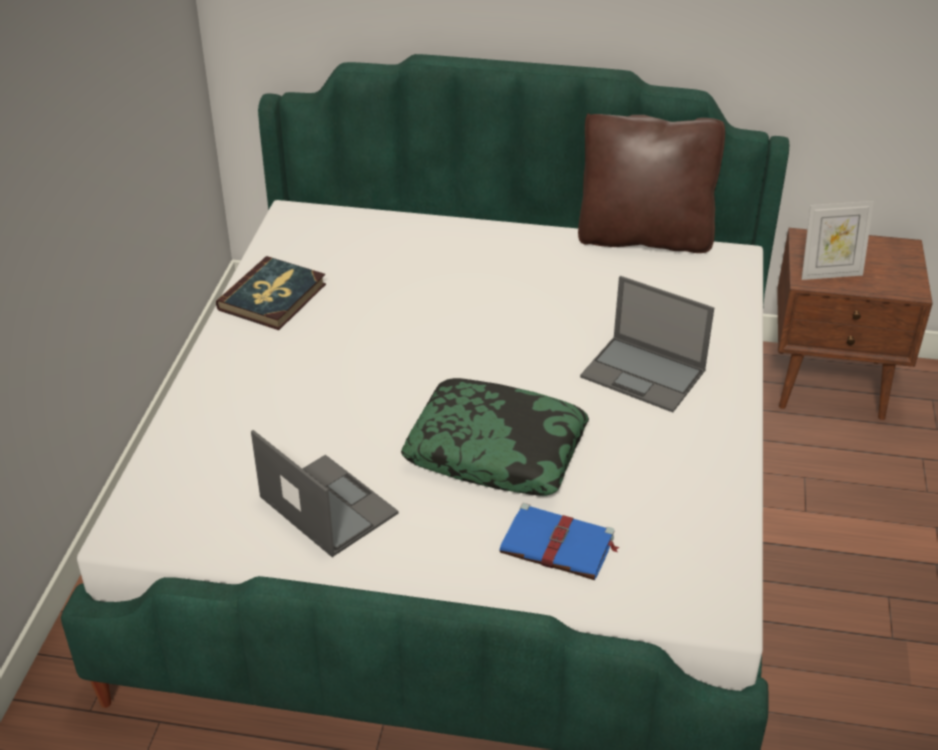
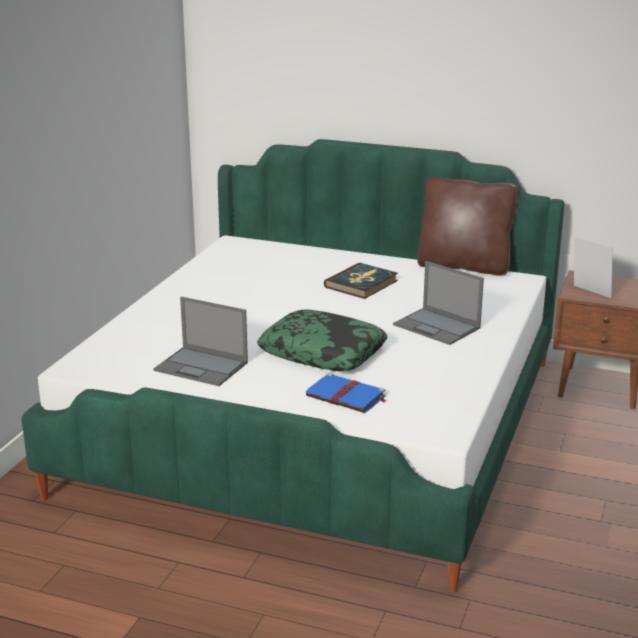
camera: 10 degrees right, 15 degrees down
(273, 297) = (204, 276): book -> book (361, 284)
(326, 505) = (202, 367): laptop -> laptop turned 150 degrees clockwise
(830, 273) = (589, 293): picture frame -> picture frame turned 135 degrees counterclockwise

